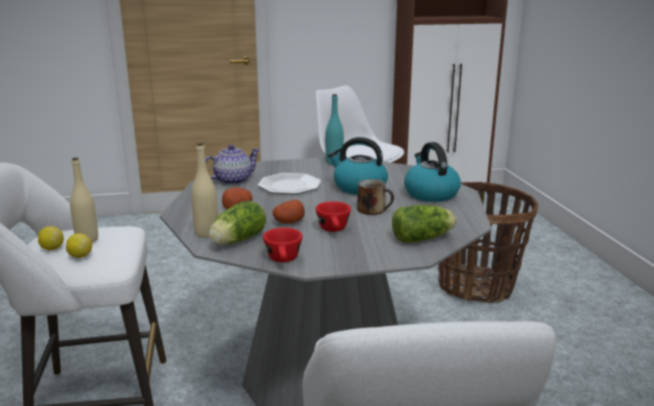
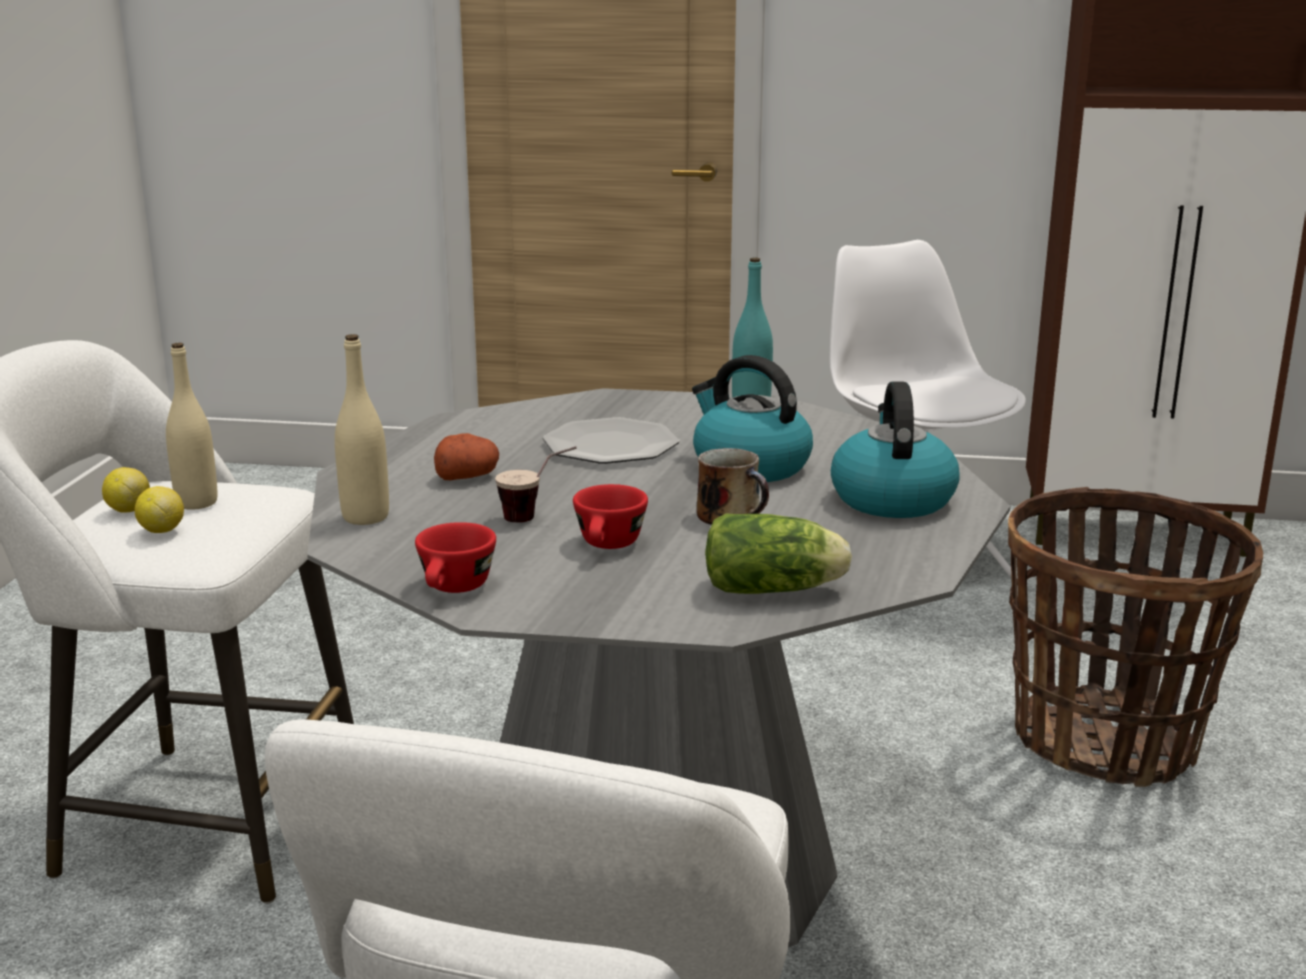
camera: 20 degrees right, 0 degrees up
(232, 180) = (510, 422): teapot -> none
(236, 241) = (403, 540): lettuce -> none
(289, 222) = (537, 517): potato -> cup

